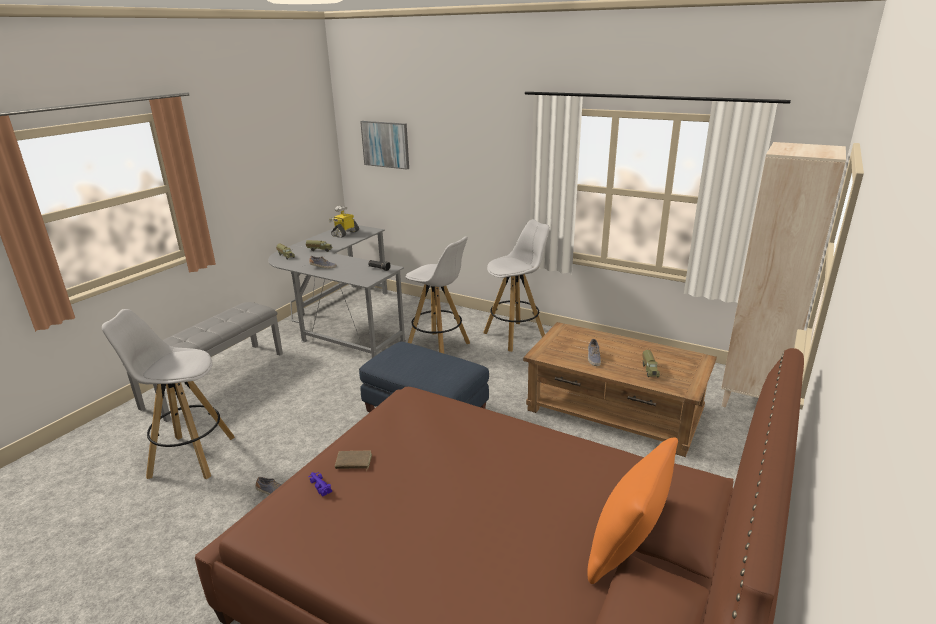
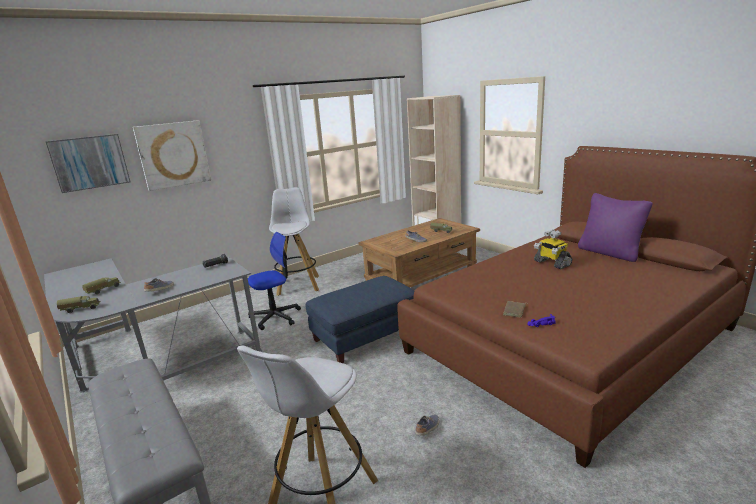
camera: 65 degrees left, 5 degrees down
(345, 233) = (79, 276): toy robot -> toy robot (551, 263)
(439, 348) = (275, 317): white stool -> office chair
(445, 153) = (173, 155): none -> picture
(626, 550) = (610, 252): orange pillow -> purple pillow

